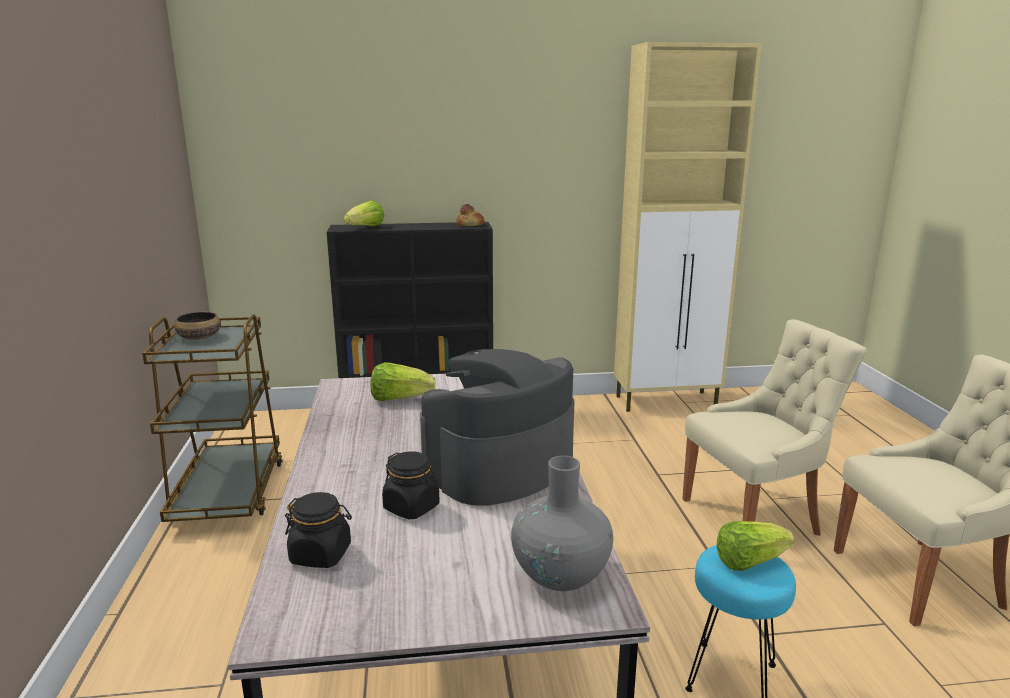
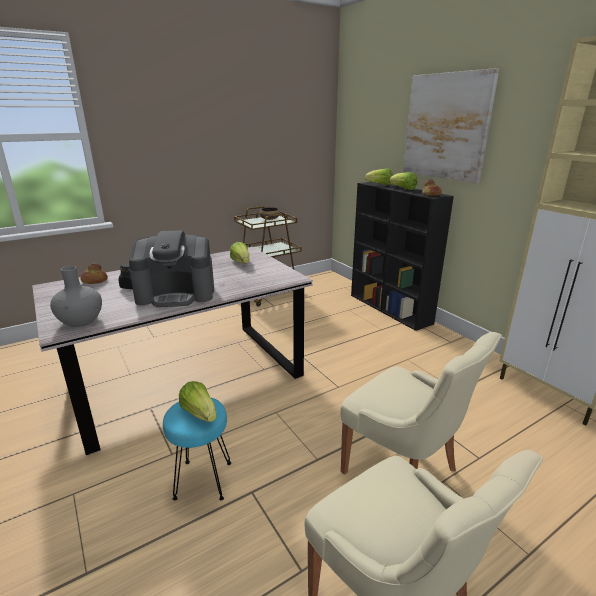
camera: 65 degrees right, 5 degrees up
(321, 554) = (94, 281): black jar -> bread
(415, 226) = (403, 189): none -> lettuce
(452, 132) = (446, 127): none -> picture
(499, 467) = (176, 294): coffee machine -> coffee machine turned 150 degrees clockwise

